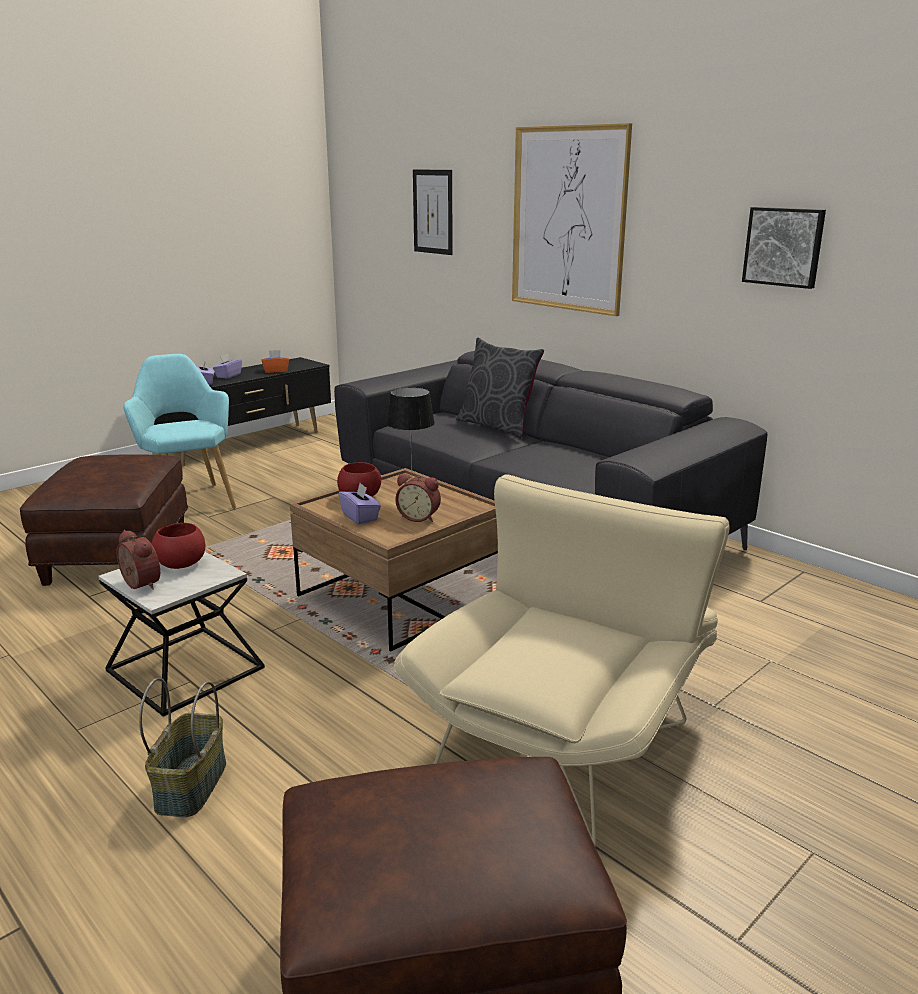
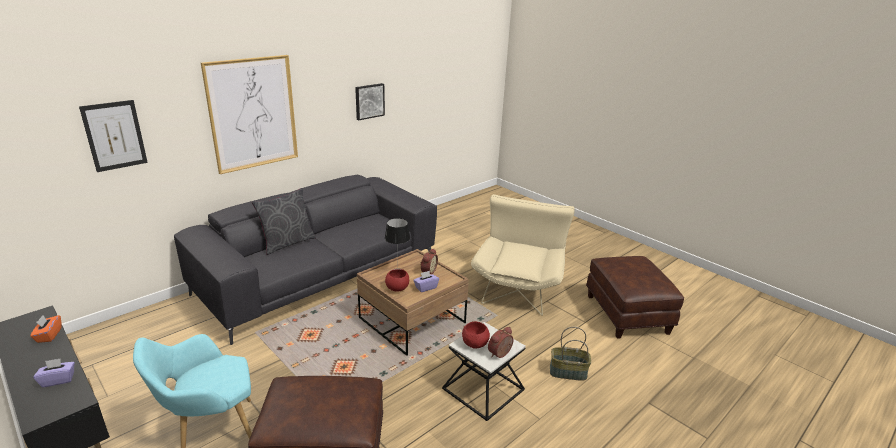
camera: 90 degrees left, 5 degrees up
(228, 376) = (39, 366): purple tissue box -> none
(567, 736) = (519, 285): beige armchair -> beige armchair turned 75 degrees clockwise

